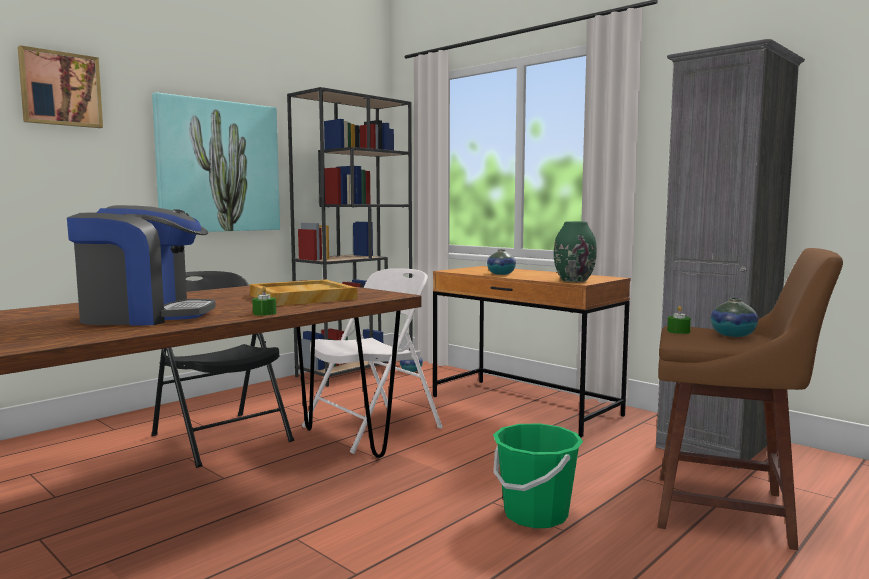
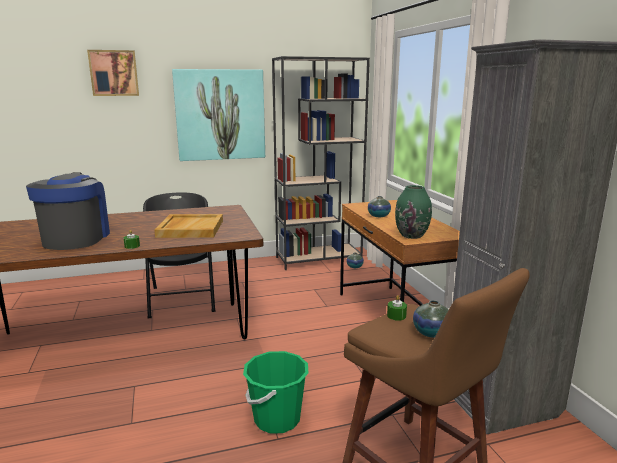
camera: 30 degrees right, 10 degrees up
(144, 316) = (76, 238): coffee machine -> coffee machine turned 120 degrees counterclockwise
(372, 427) = (270, 312): white chair -> none

